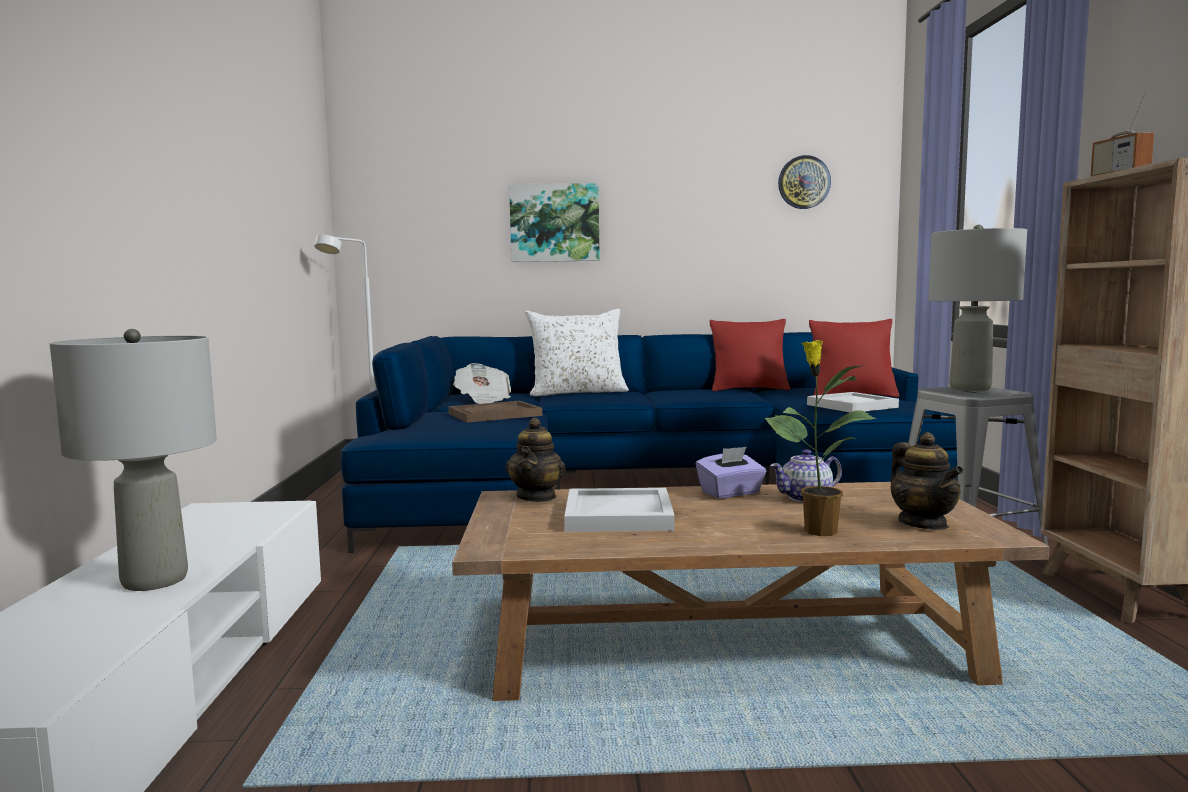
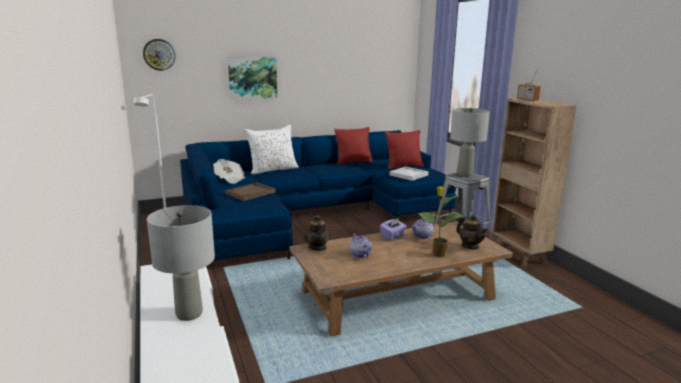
camera: 20 degrees left, 10 degrees up
(617, 516) = (360, 255): white tray -> teapot
(804, 182) = (375, 56): wall clock -> wall clock (159, 54)

